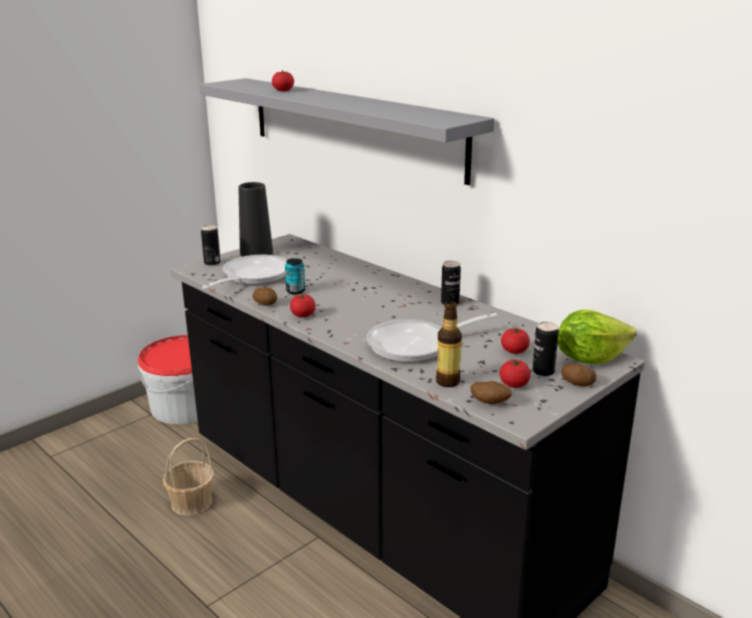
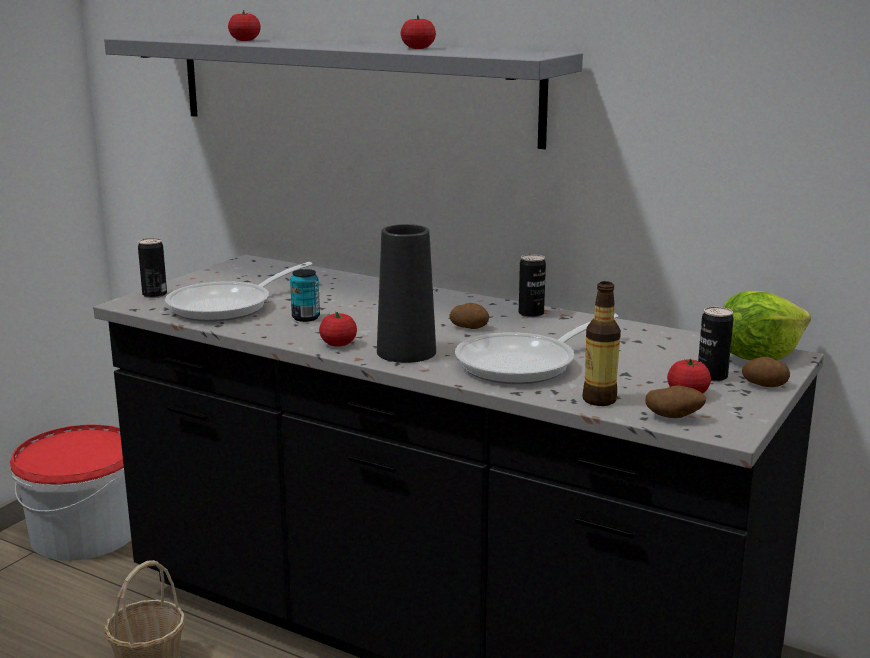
camera: 15 degrees left, 5 degrees down
(252, 276) = (228, 306): frying pan -> frying pan turned 150 degrees counterclockwise
(256, 253) = (213, 278): black vase -> black vase (406, 352)
(266, 303) = (273, 335): potato -> potato (469, 327)
(514, 351) = (657, 358): tomato -> tomato (418, 48)

